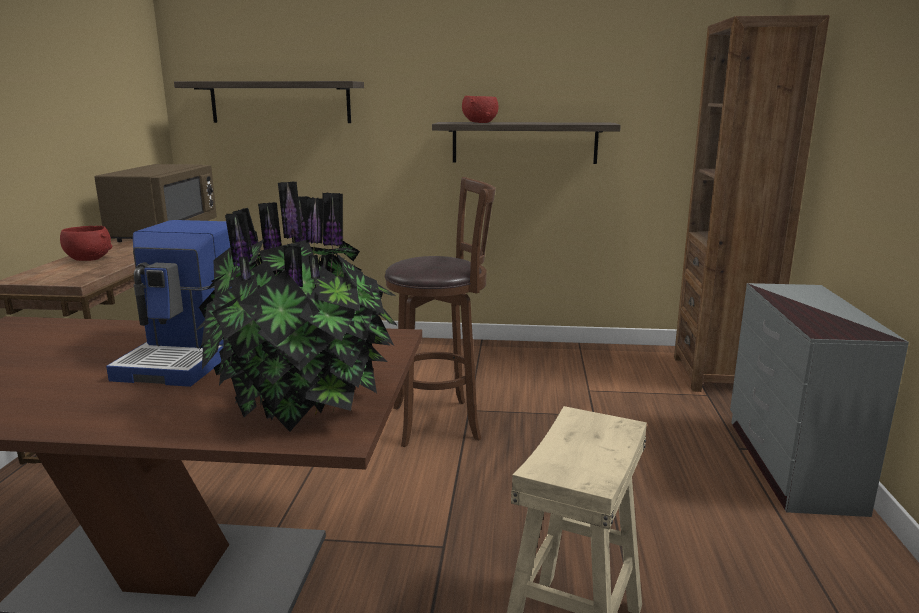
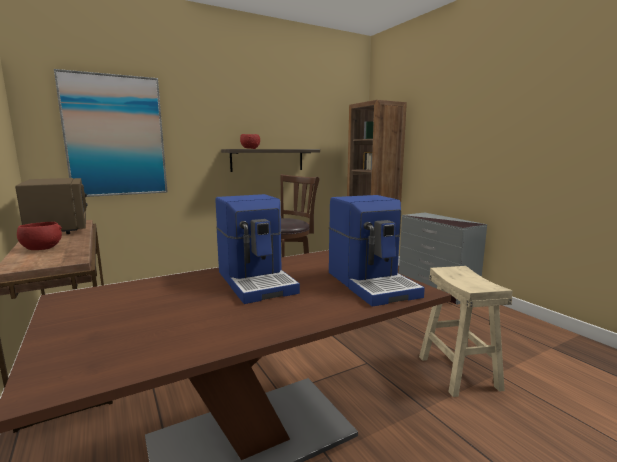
camera: 35 degrees left, 5 degrees down
(280, 102) = (115, 136): shelf -> picture
(306, 401) = (372, 283): potted plant -> coffee machine

